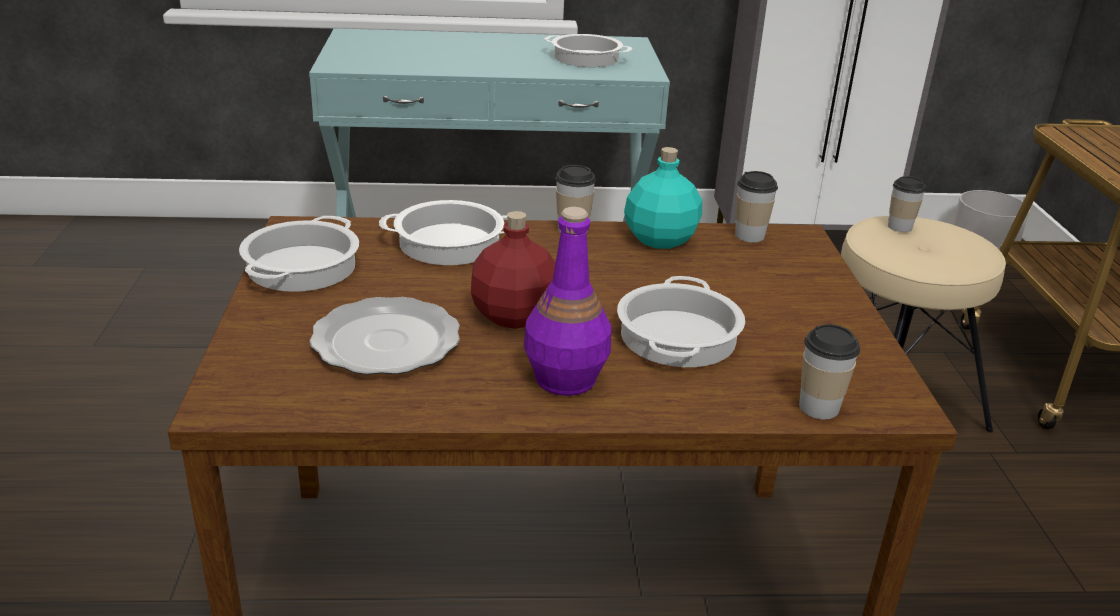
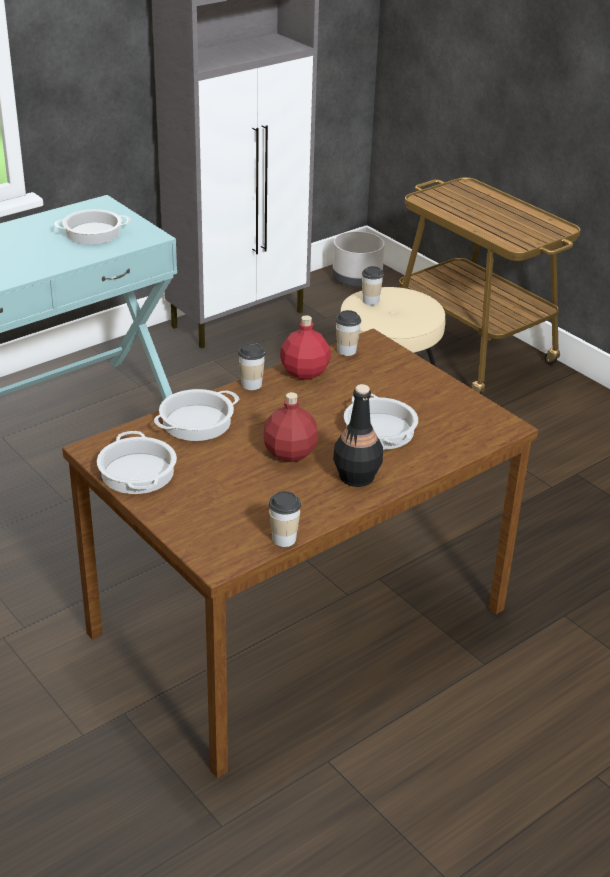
camera: 35 degrees left, 5 degrees up
(388, 342) = (249, 495): plate -> none
(565, 378) = (356, 476): purple bottle -> black bottle
(661, 239) = (305, 372): turquoise bottle -> red bottle
(819, 407) = (476, 441): cup -> cup (284, 539)

